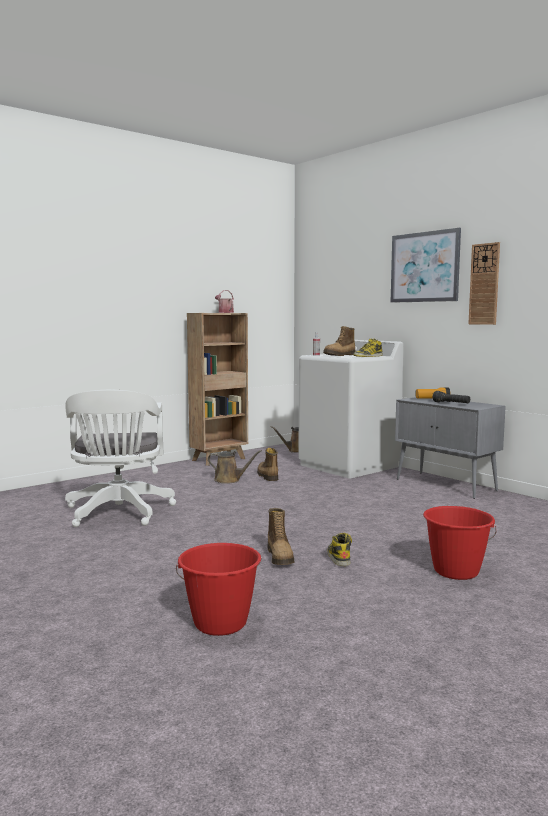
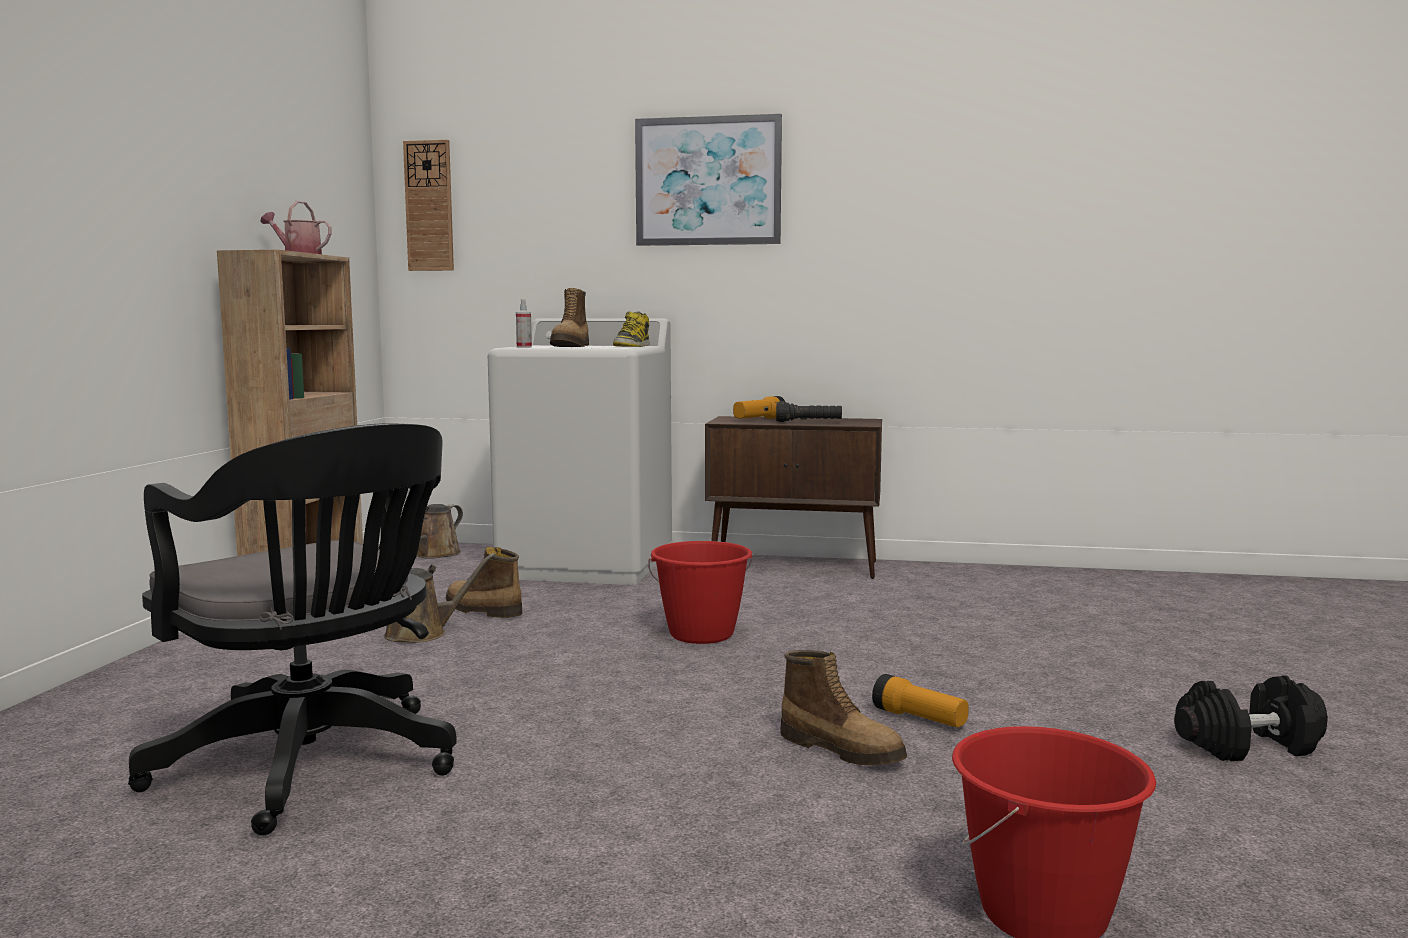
camera: 40 degrees left, 0 degrees up
(118, 513) = (315, 768): white office chair -> black office chair
(338, 557) = (919, 719): boot -> flashlight
(446, 485) = (795, 566): grey cabinet -> brown cabinet
(456, 571) = (1097, 690): red bucket -> red bucket (701, 634)
(467, 614) = (1248, 746): none -> black dumbbell
(484, 284) = (831, 215): wall clock -> wall clock (429, 206)

